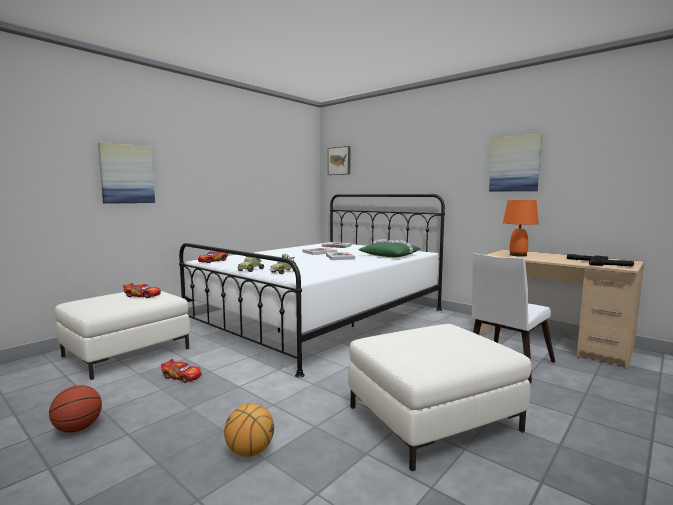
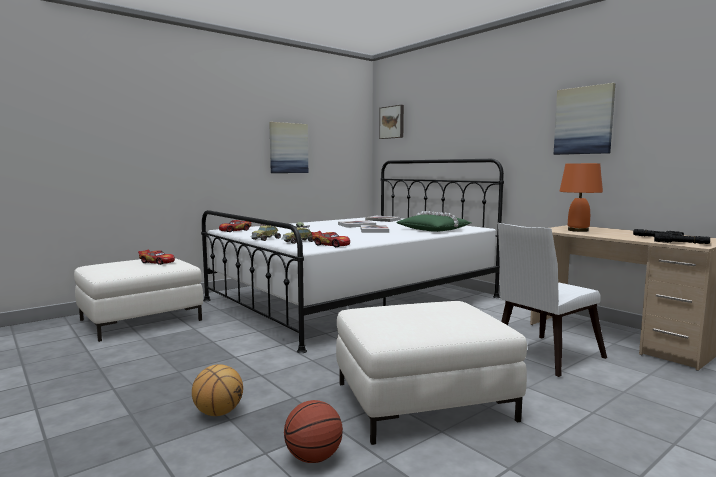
camera: 10 degrees right, 0 degrees up
(78, 428) = (72, 380): basketball -> basketball (313, 457)
(127, 174) = (150, 138): picture -> picture (288, 148)
(182, 376) = (184, 344): toy car -> toy car (331, 245)

